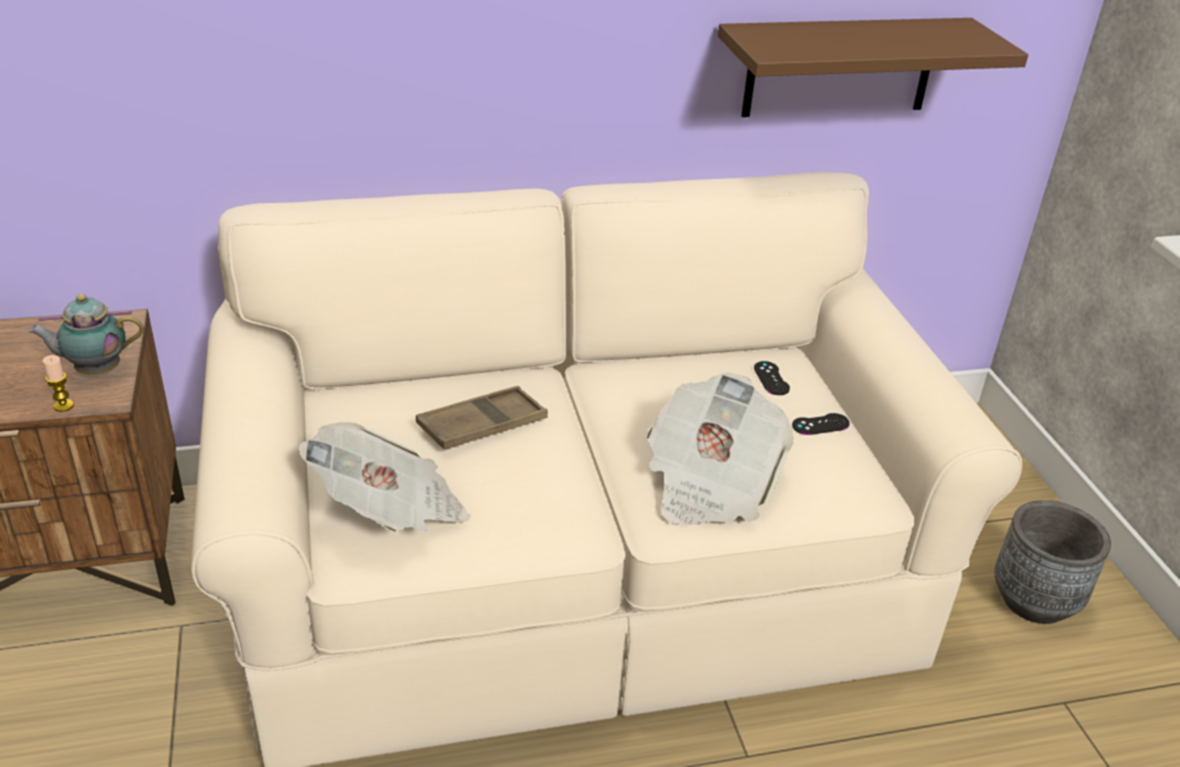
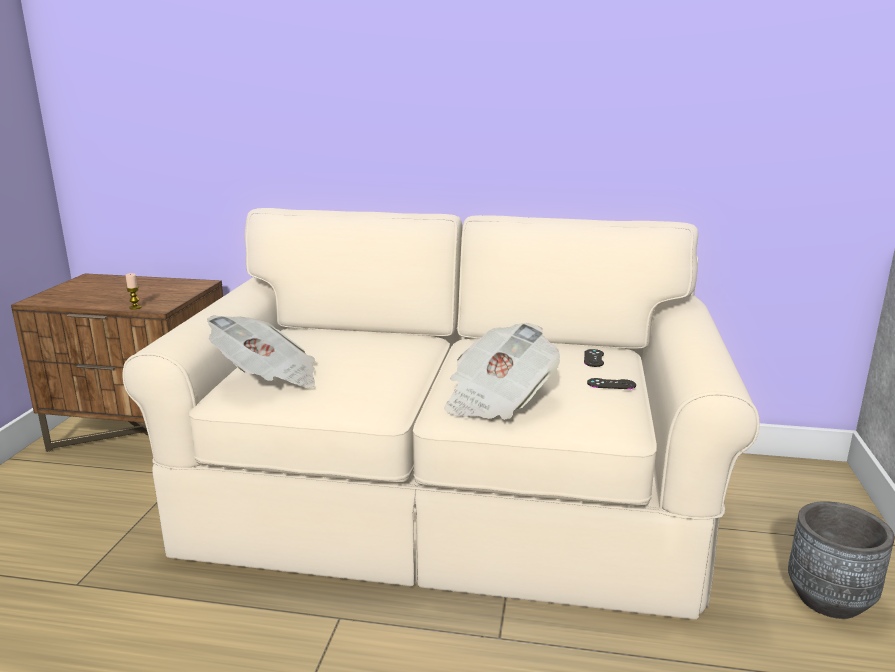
camera: 25 degrees right, 15 degrees down
(95, 370) = (167, 297): teapot -> none
(482, 425) = (365, 351): brown tray -> none
(840, 67) = (688, 150): brown shelf -> none

